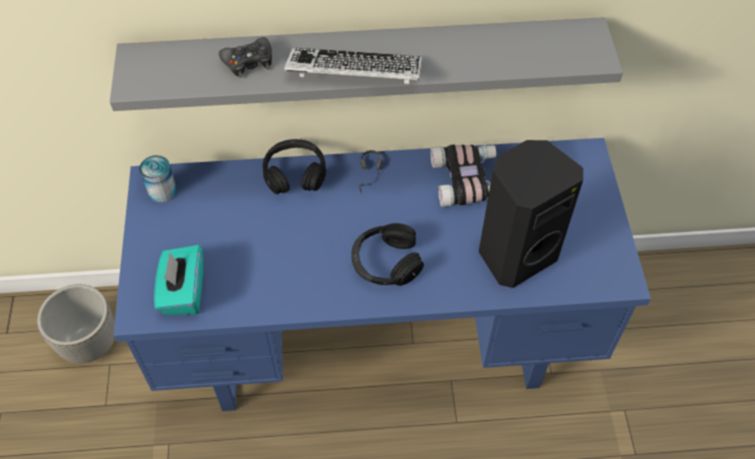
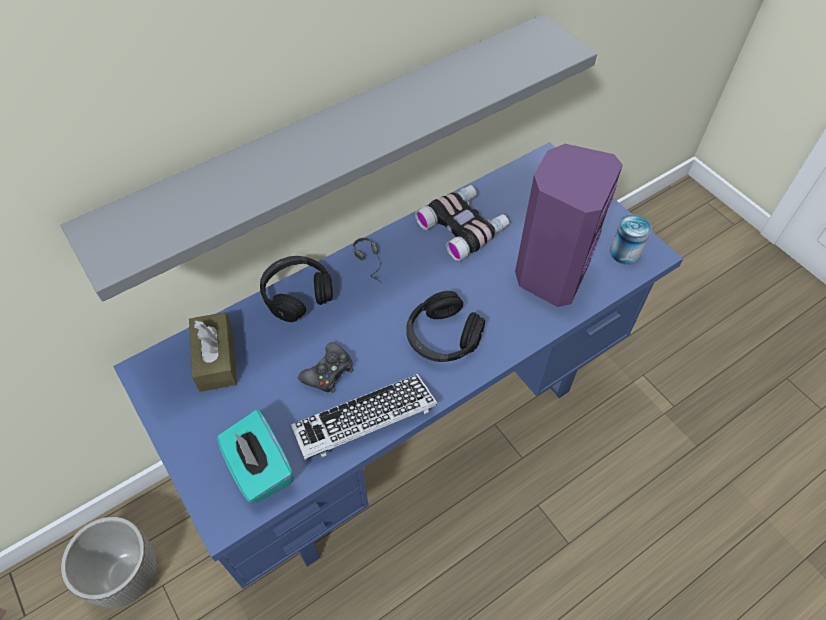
camera: 30 degrees left, 0 degrees up
(162, 190) = (166, 375): can -> can (625, 252)
(203, 196) = (216, 359): none -> brown tissue box
(249, 62) = (233, 183): black game controller -> black game controller (328, 372)
(354, 72) = (354, 149): keyboard -> keyboard (365, 420)
(515, 254) = (550, 273): black speaker -> purple speaker

